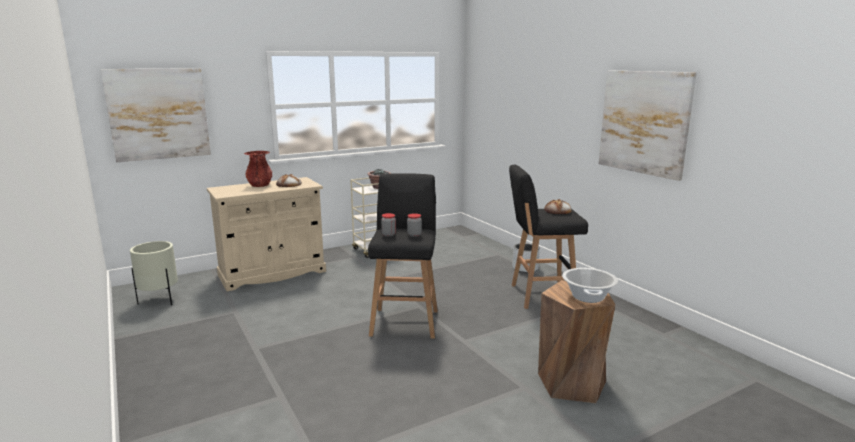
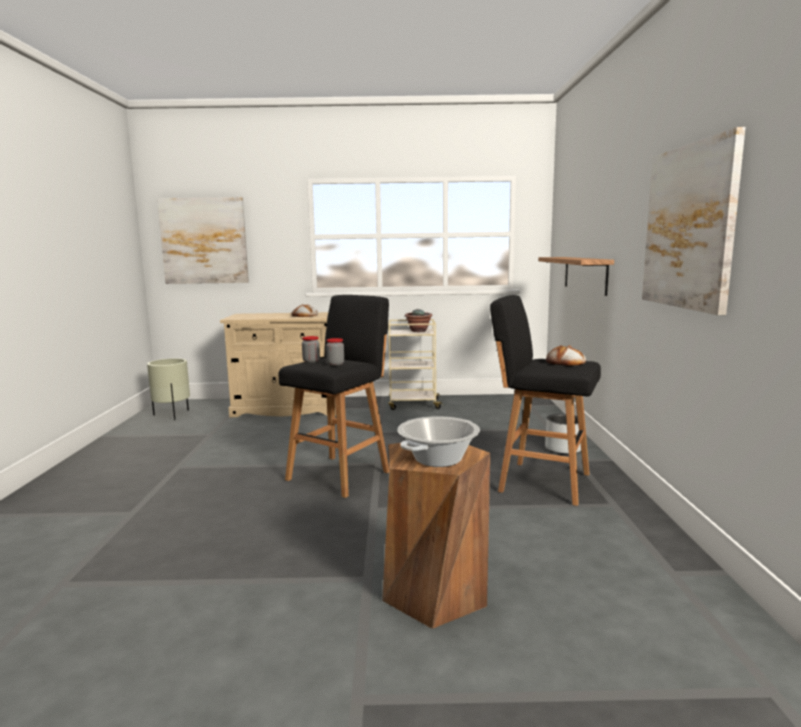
camera: 30 degrees right, 5 degrees down
(260, 185) = (279, 314): red vase -> none
(519, 137) = (585, 274): none -> shelf

